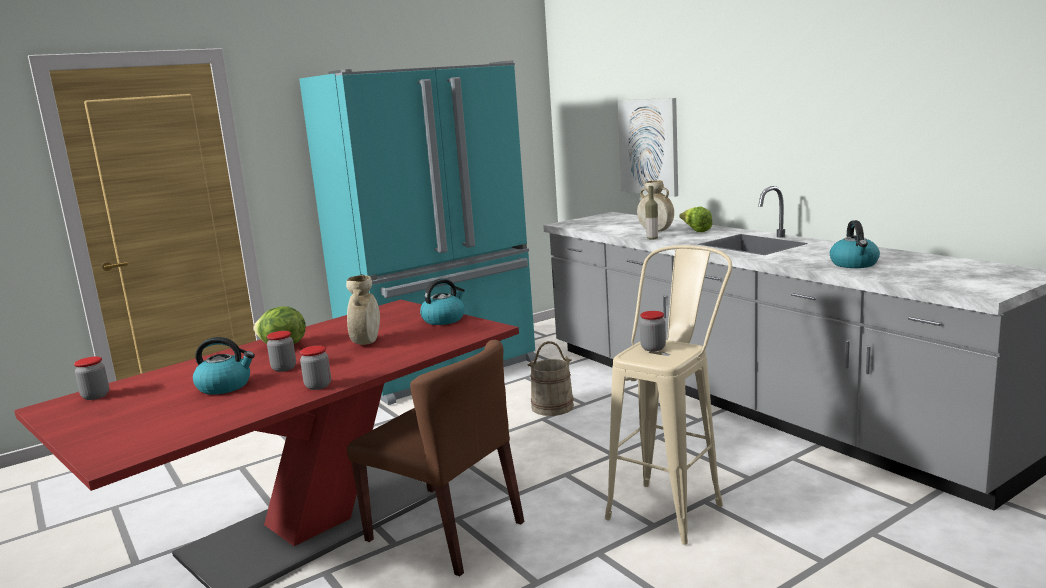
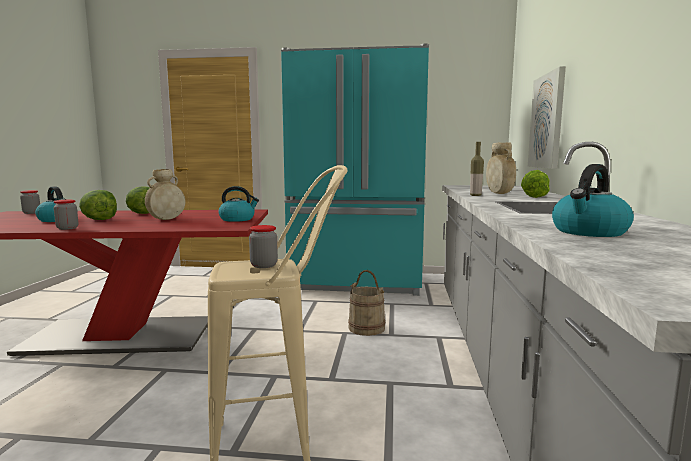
camera: 40 degrees right, 5 degrees down
(284, 368) = (100, 220): jar -> lettuce
(446, 531) = (144, 374): brown chair -> none

